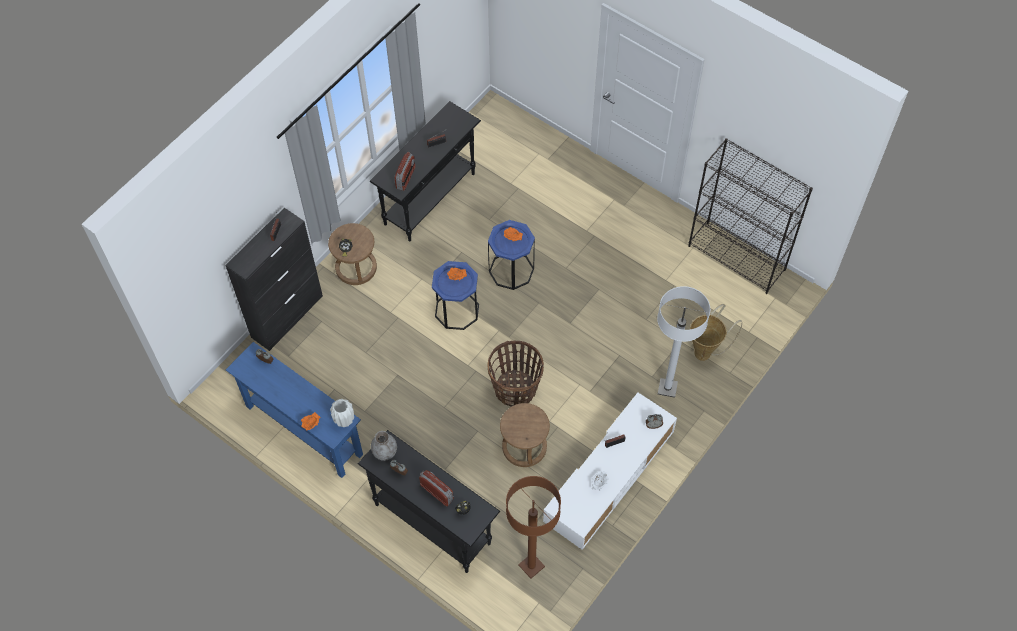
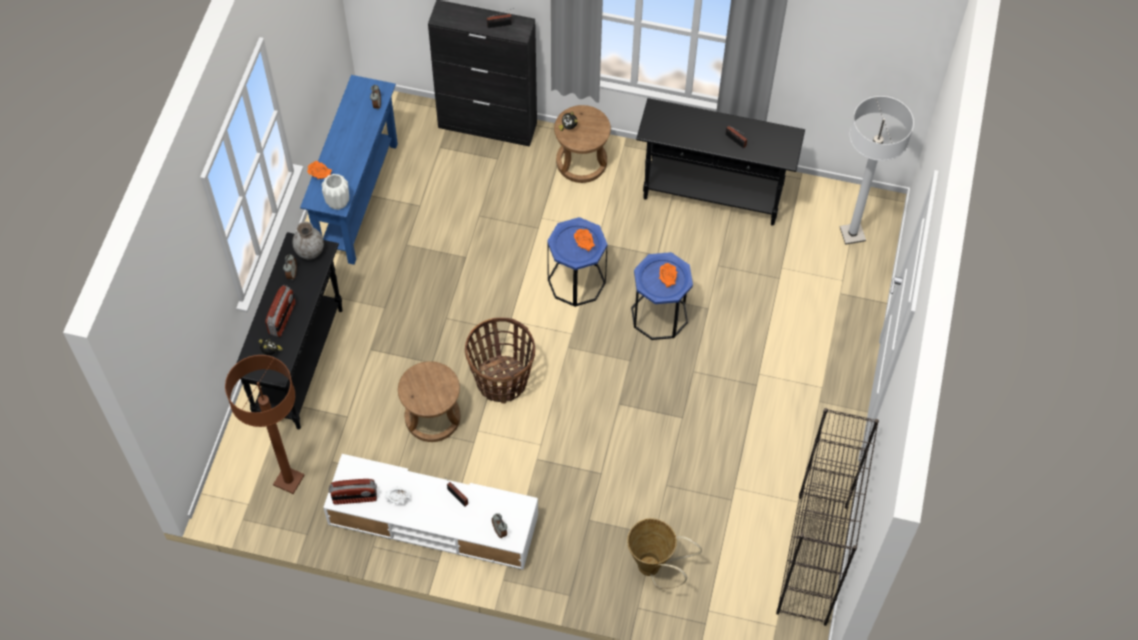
camera: 65 degrees right, 0 degrees up
(406, 178) = (670, 130): radio -> radio (355, 498)
(667, 388) = (581, 543): white floor lamp -> white floor lamp (852, 234)

